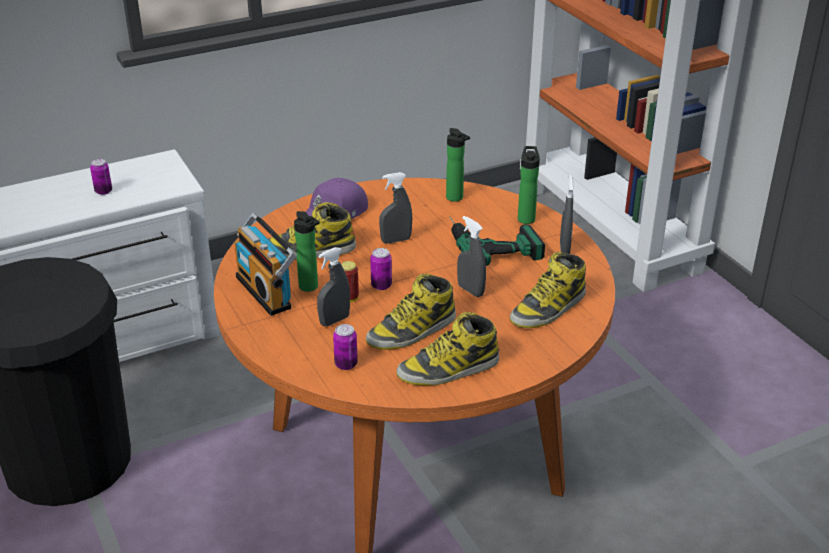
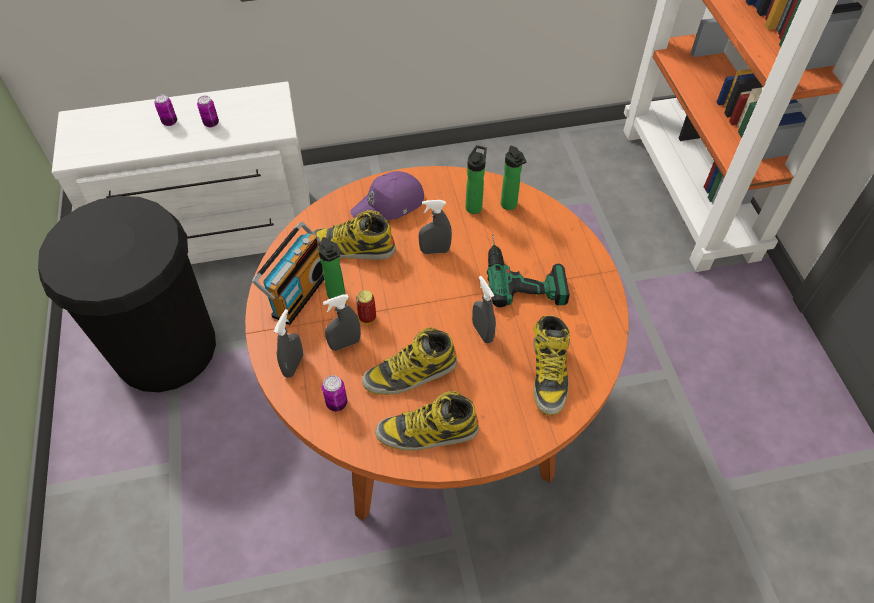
camera: 15 degrees right, 20 degrees up
(267, 291) = (298, 292): radio -> radio turned 135 degrees counterclockwise
(381, 285) = (402, 307): can -> can (170, 122)
(526, 218) = (568, 246): bottle -> bottle (474, 206)
(548, 308) = (548, 373): boot -> boot turned 60 degrees counterclockwise
(564, 248) = (592, 295): grey spray bottle -> grey spray bottle (293, 365)

